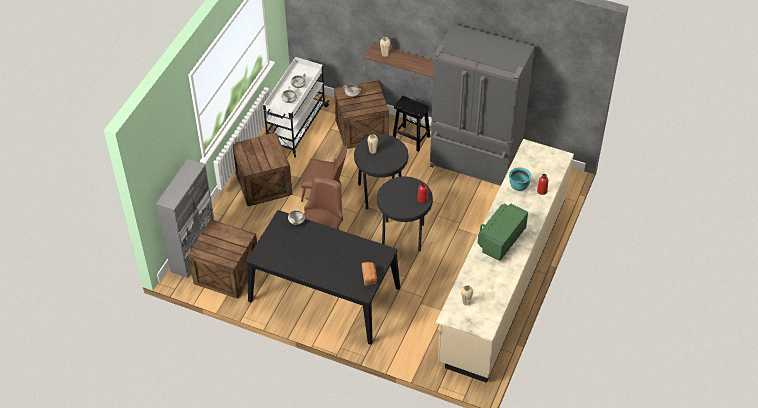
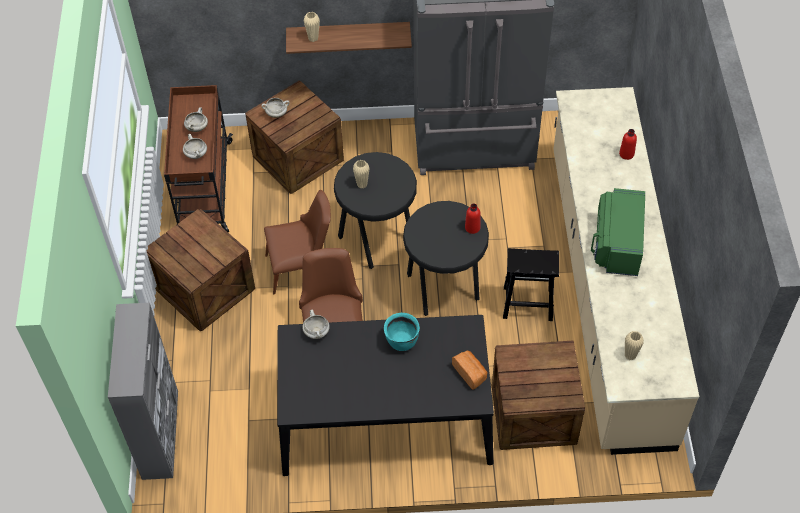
camera: 25 degrees left, 5 degrees up
(226, 273) = (227, 446): crate -> crate (533, 413)
(296, 127) = (204, 188): white cart -> brown cart
(410, 138) = (371, 145): black stool -> black stool (527, 303)
(518, 186) = (592, 158): turquoise cooking pot -> turquoise cooking pot (401, 341)

